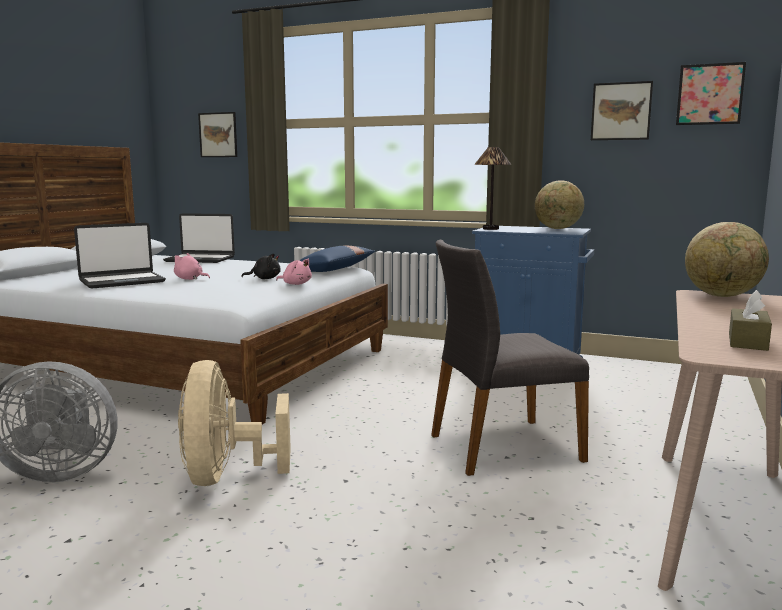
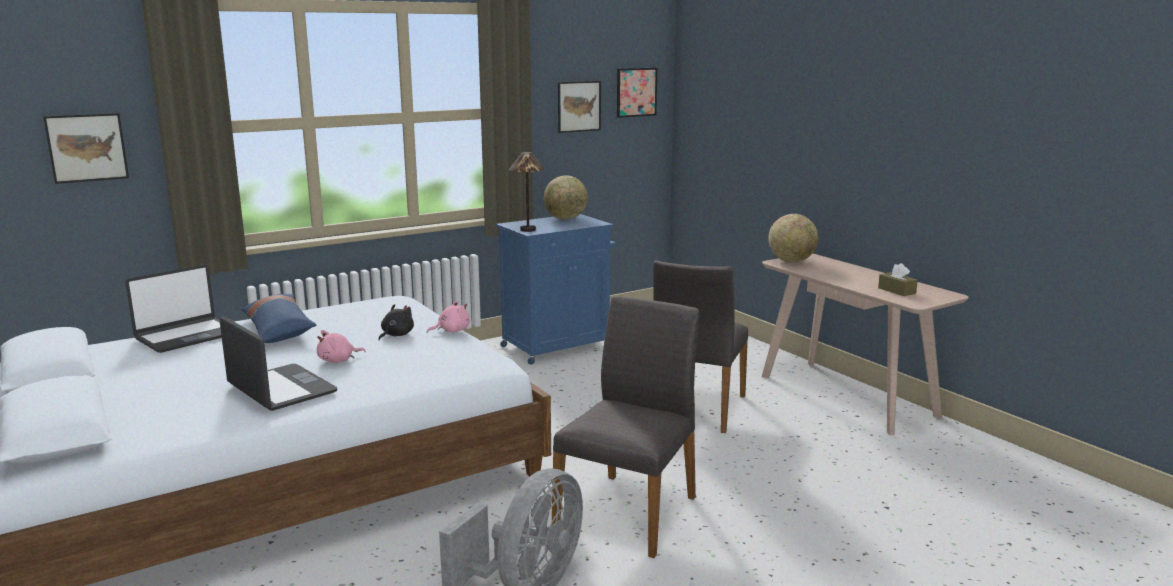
camera: 55 degrees left, 5 degrees up
(122, 281) = (280, 389): laptop -> laptop turned 45 degrees counterclockwise
(226, 476) = (629, 512): beige fan -> grey chair
(335, 269) = (400, 304): blue pillow -> blue pillow (278, 330)

